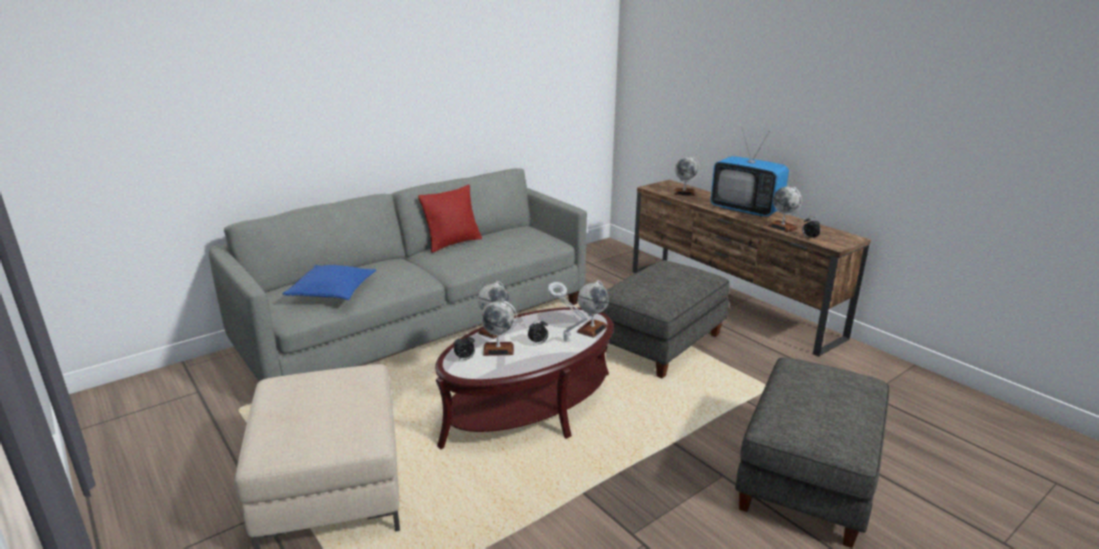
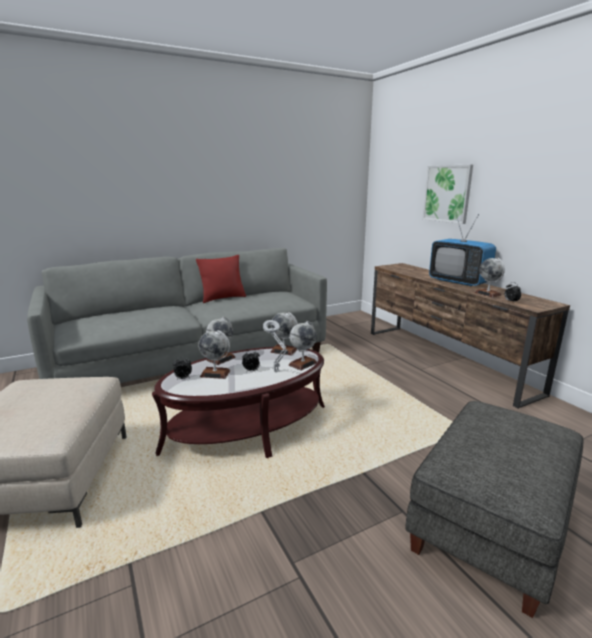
camera: 10 degrees right, 5 degrees down
(332, 291) = (111, 322): blue pillow -> none
(659, 343) = (376, 386): grey ottoman -> none
(684, 193) = (411, 270): globe -> globe (283, 350)
(727, 98) = (447, 193): none -> picture

